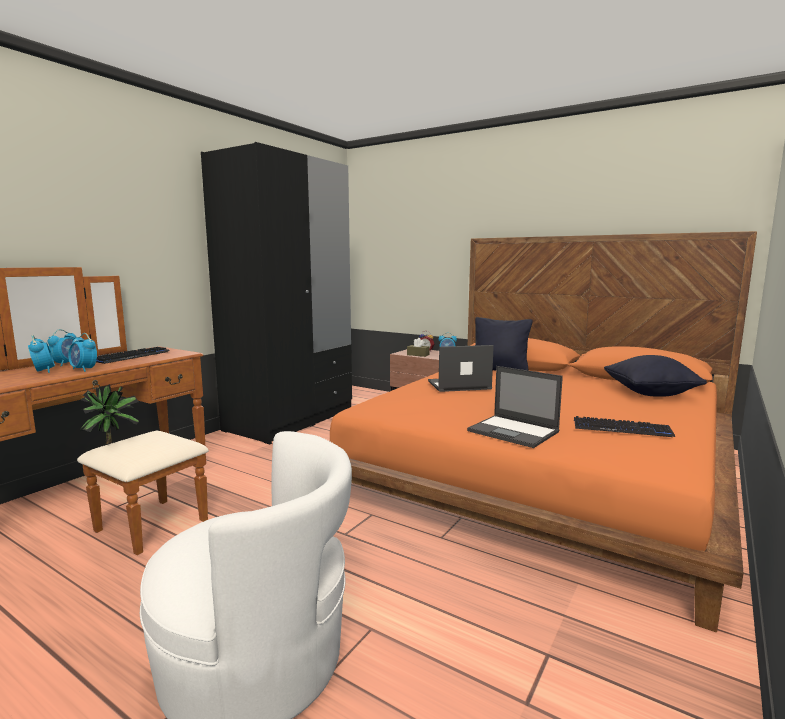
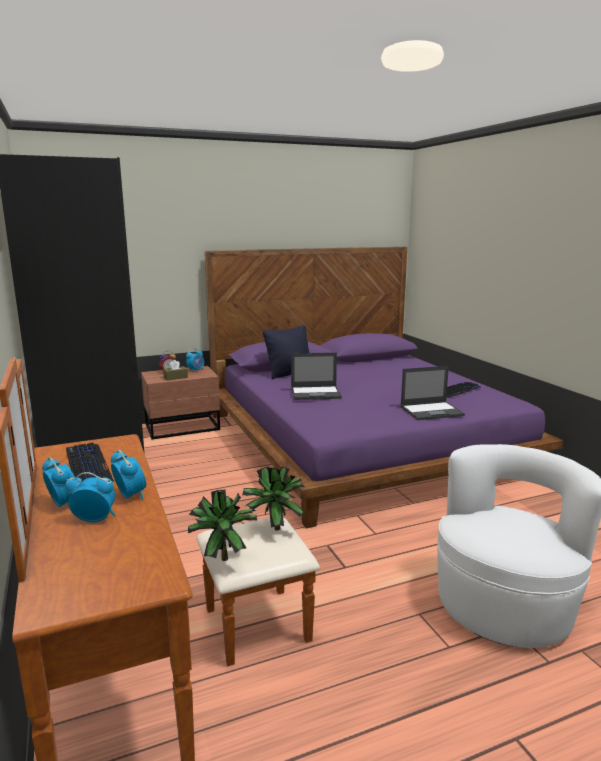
camera: 55 degrees left, 5 degrees up
(84, 369) = (130, 495): alarm clock -> alarm clock turned 105 degrees counterclockwise
(168, 444) = (273, 528): none -> potted plant
(458, 385) = (316, 393): laptop -> laptop turned 120 degrees counterclockwise
(541, 471) = (362, 442): orange bed -> purple bed
(650, 393) = (401, 365): black pillow -> none

